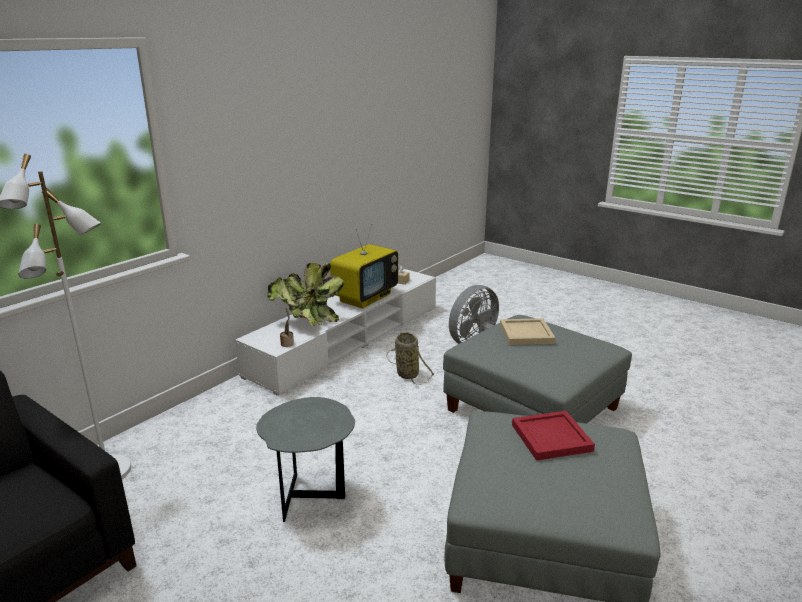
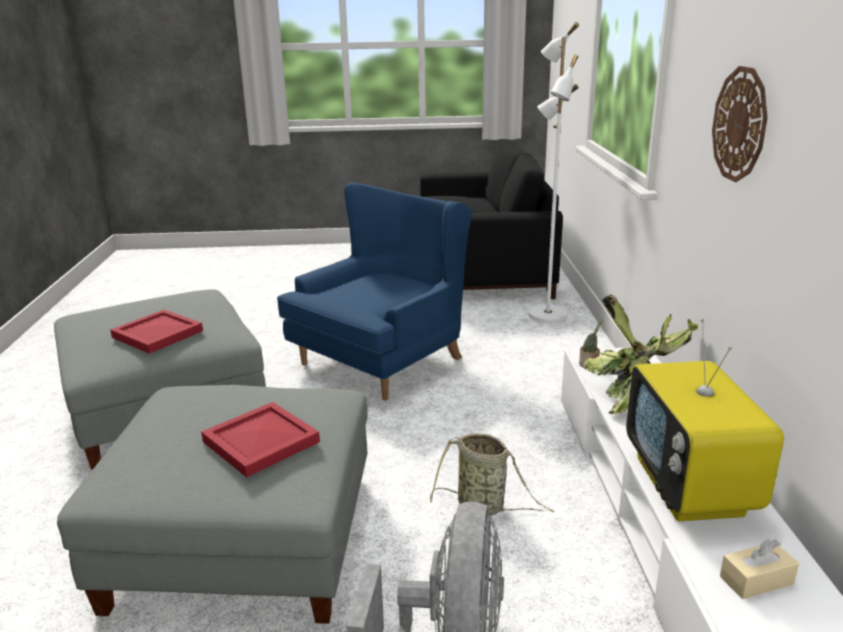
camera: 140 degrees right, 0 degrees up
(272, 163) = (740, 124): none -> wall clock
(311, 497) = (385, 359): grey side table -> blue armchair
(527, 333) = (260, 443): beige tray -> red tray

